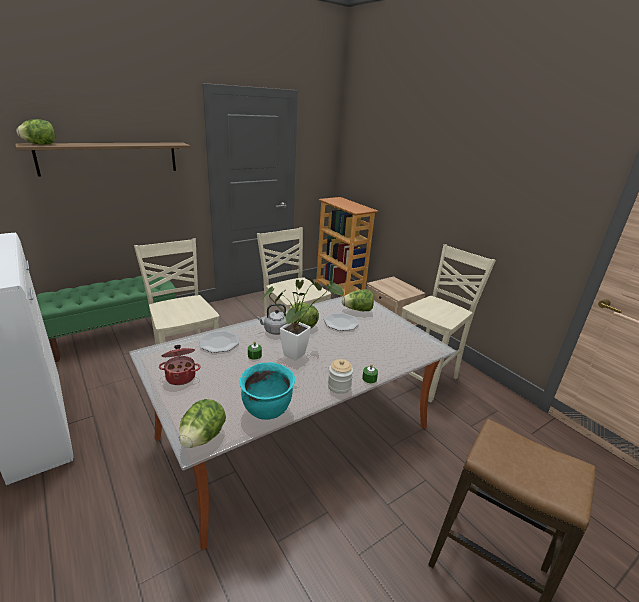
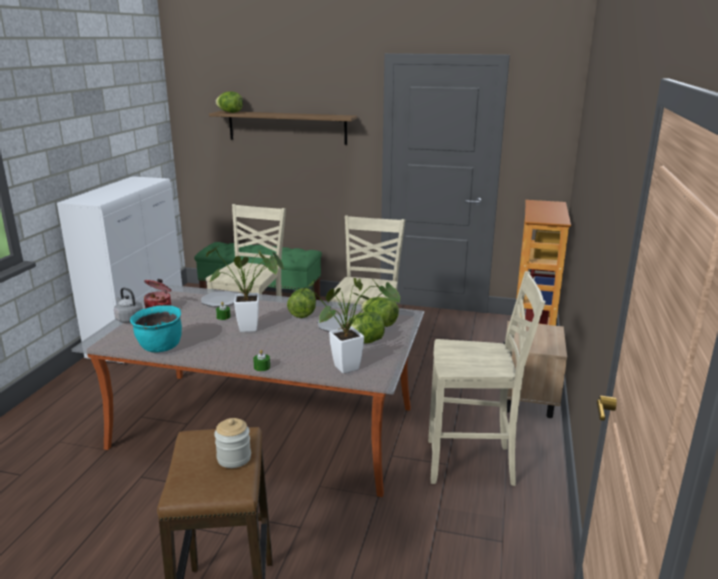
camera: 50 degrees right, 5 degrees down
(203, 437) = (104, 341): lettuce -> lettuce (364, 342)
(274, 331) = (272, 308): grey kettle -> grey kettle (128, 319)
(339, 386) = (229, 360): jar -> jar (234, 458)
(409, 347) = (352, 366): none -> potted plant

